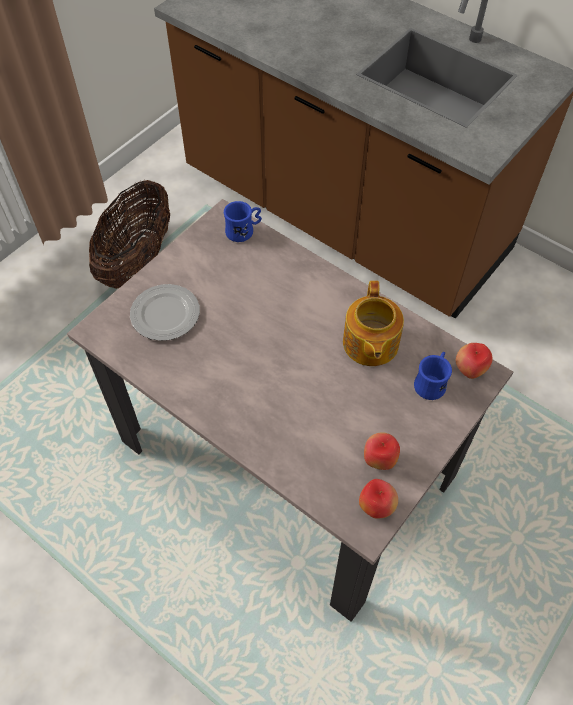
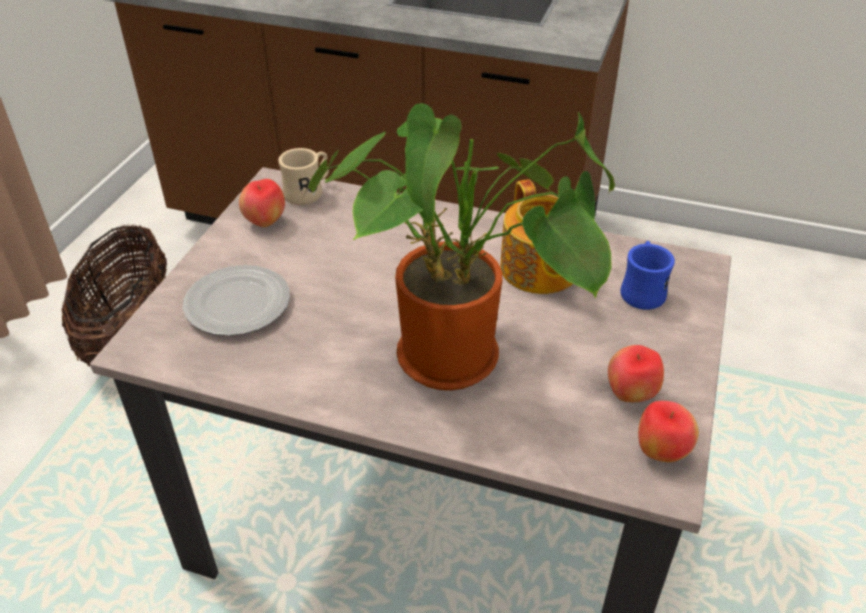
camera: 20 degrees left, 15 degrees down
(244, 231) = (308, 192): blue mug -> beige mug
(285, 399) = (460, 358): none -> potted plant
(469, 370) = (679, 266): apple -> apple (265, 222)

